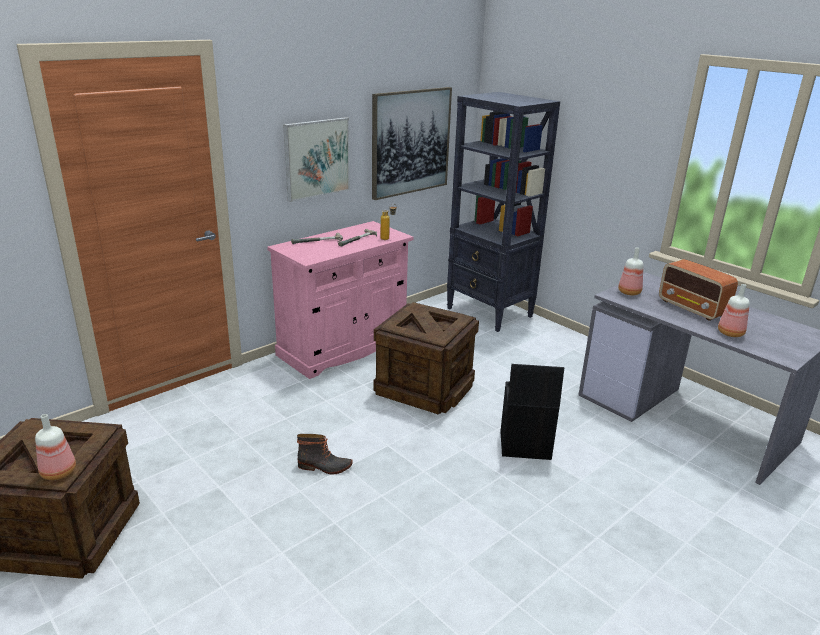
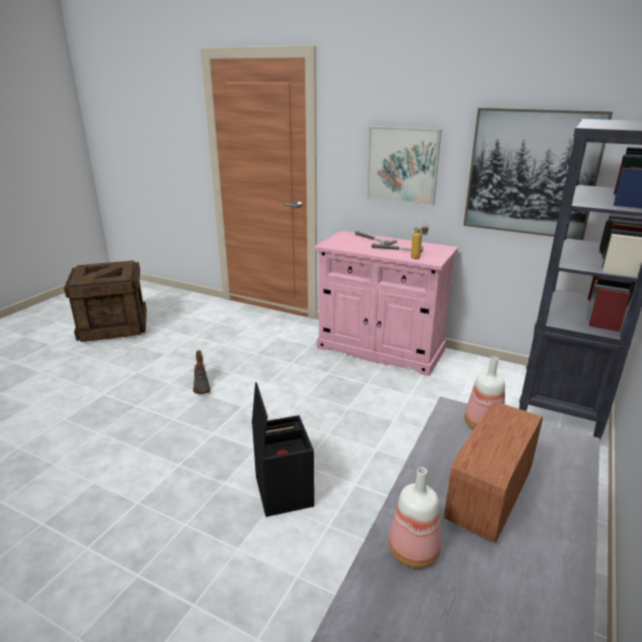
camera: 70 degrees right, 0 degrees up
(59, 472) = (83, 279): bottle -> none
(425, 388) = (346, 405): crate -> none

